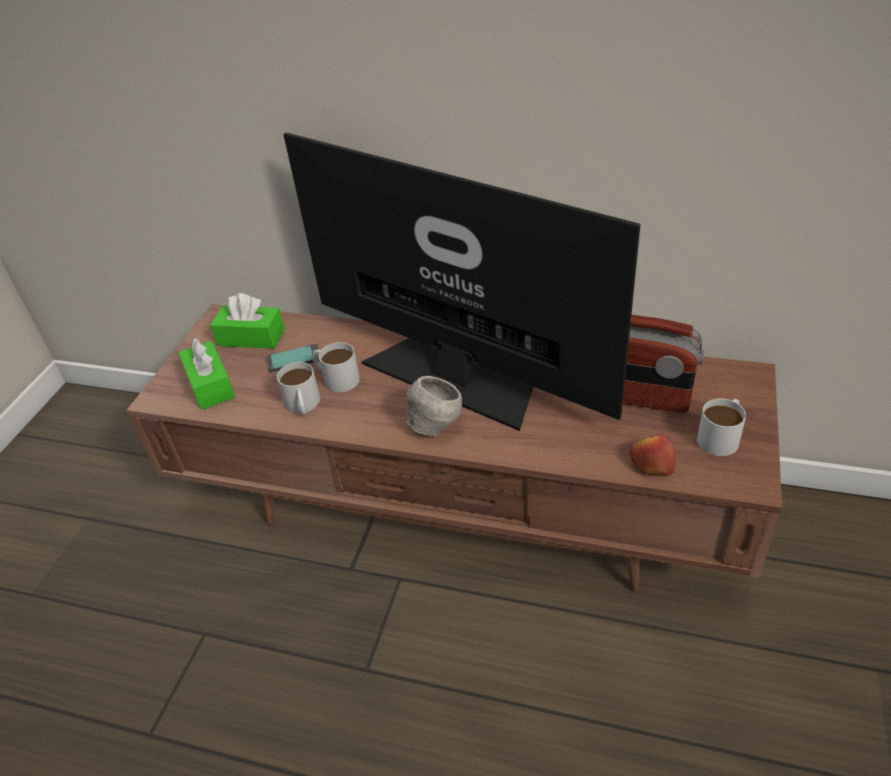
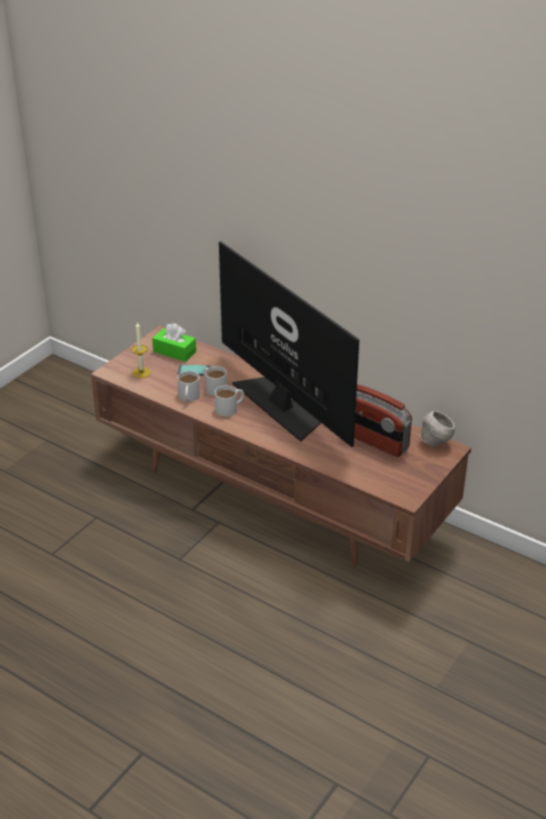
camera: 15 degrees right, 5 degrees down
(210, 385) = (141, 372): green tissue box -> candle
(435, 427) = (255, 427): grey bowl -> grey bowl (435, 443)
(651, 463) = (361, 475): apple -> none
(721, 436) = (409, 473): white mug -> white mug (230, 408)

